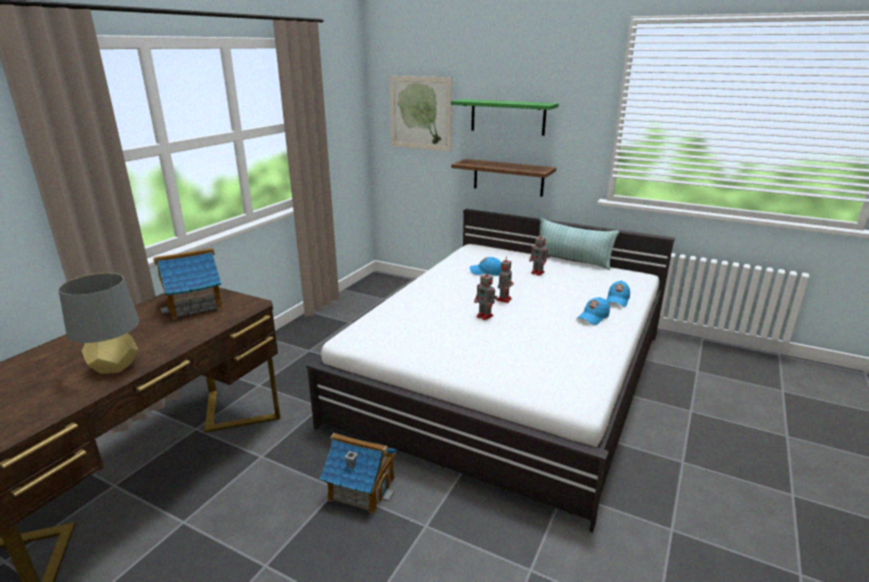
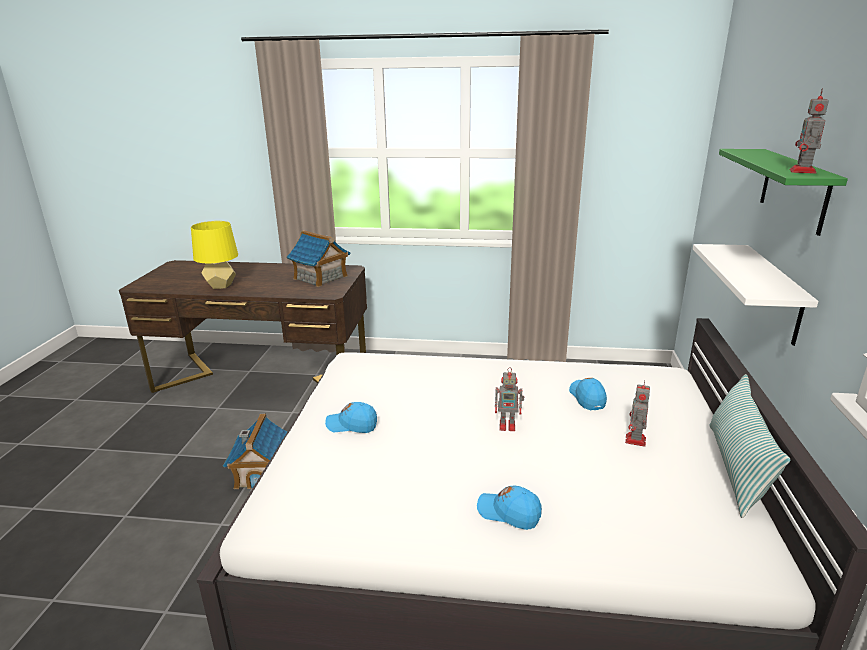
camera: 70 degrees right, 0 degrees up
(115, 366) = (221, 285): grey table lamp -> yellow table lamp
(420, 113) = (733, 164): picture -> none
(485, 316) = (446, 420): toy robot -> toy robot (802, 171)
(508, 177) = (773, 293): brown shelf -> white shelf
(617, 300) = (602, 537): blue cap -> blue cap (352, 425)

